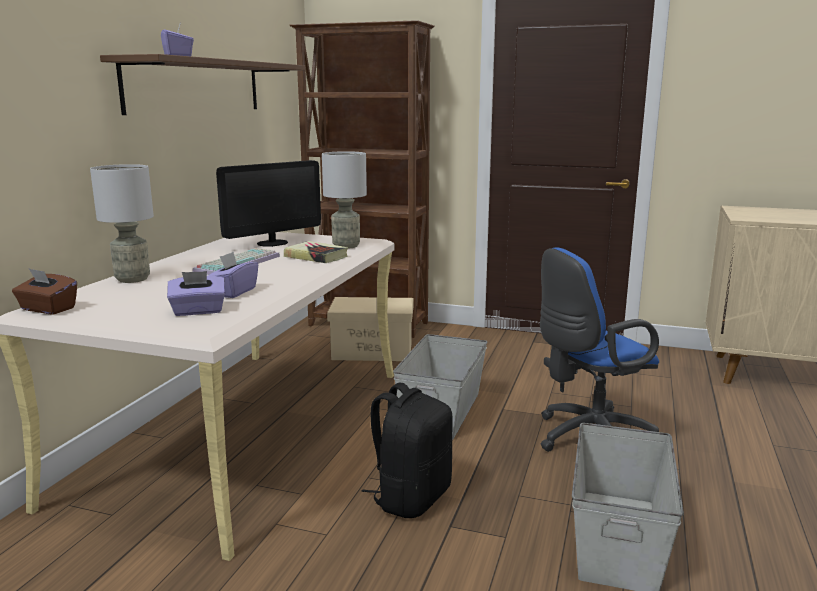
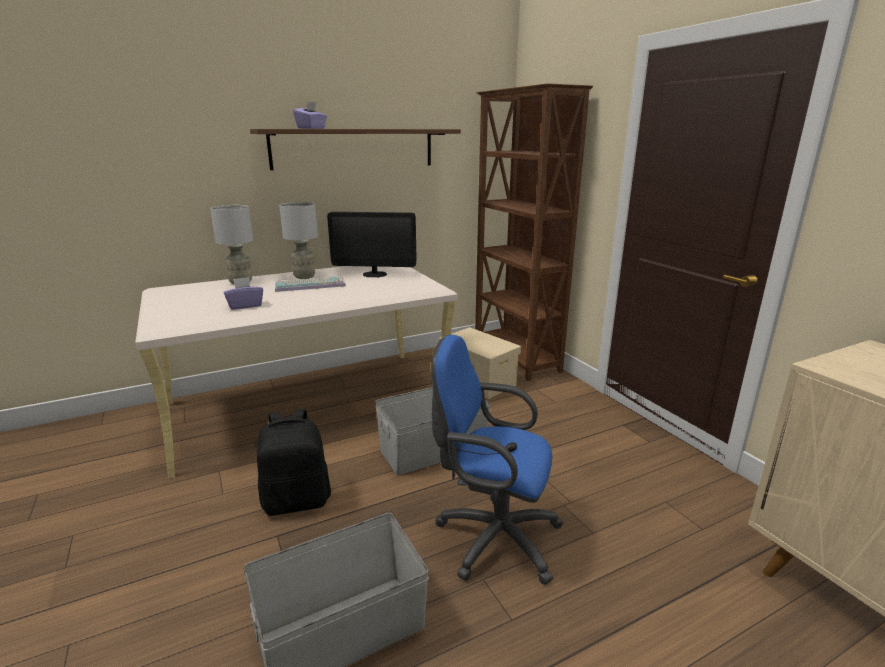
camera: 45 degrees right, 5 degrees up
(47, 309) = (162, 291): brown tissue box -> none
(198, 311) = (195, 313): purple tissue box -> none
(316, 257) = (361, 292): book -> none
(346, 246) = (405, 288): grey table lamp -> grey table lamp (305, 276)

